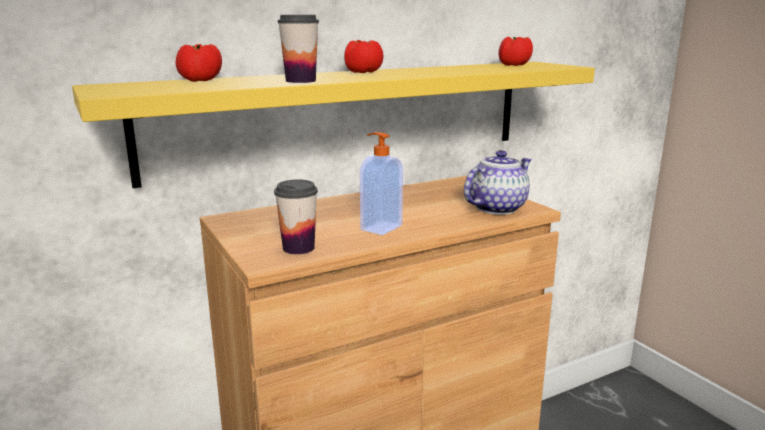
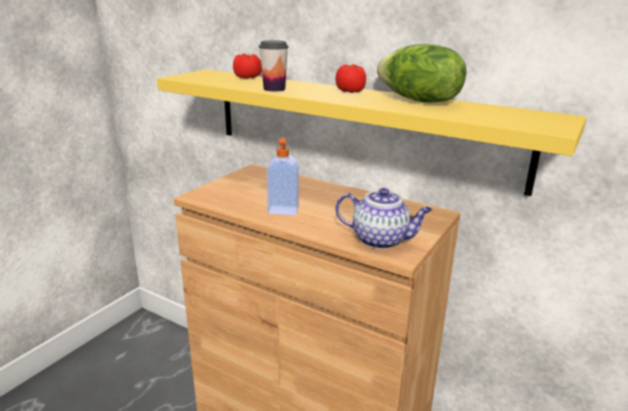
camera: 60 degrees right, 5 degrees up
(298, 248) = (223, 198): cup -> none
(437, 69) = (418, 101): none -> lettuce
(513, 65) = (509, 114): tomato -> none

